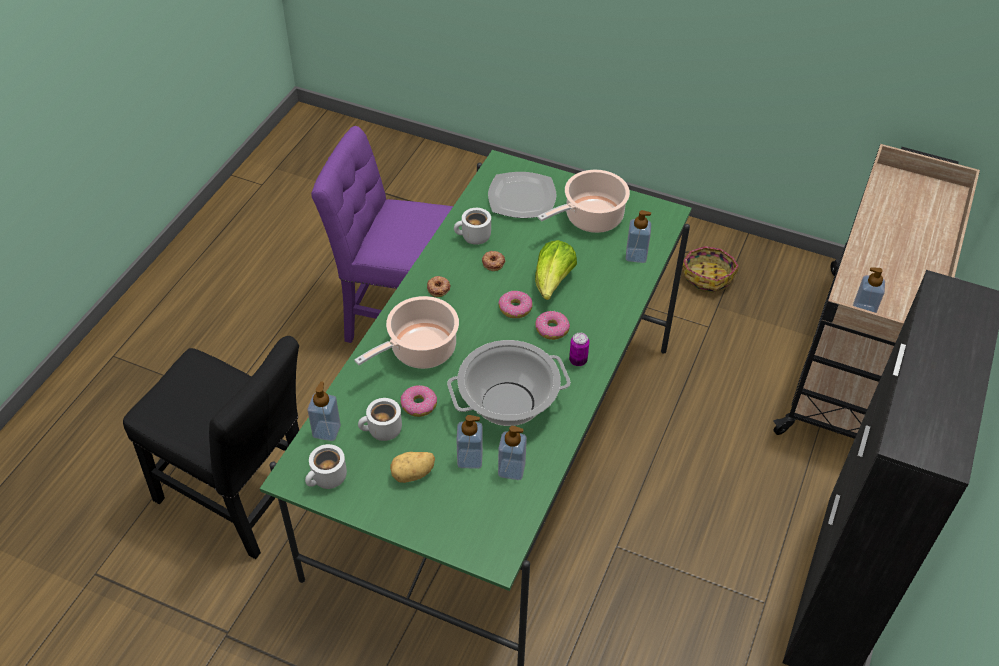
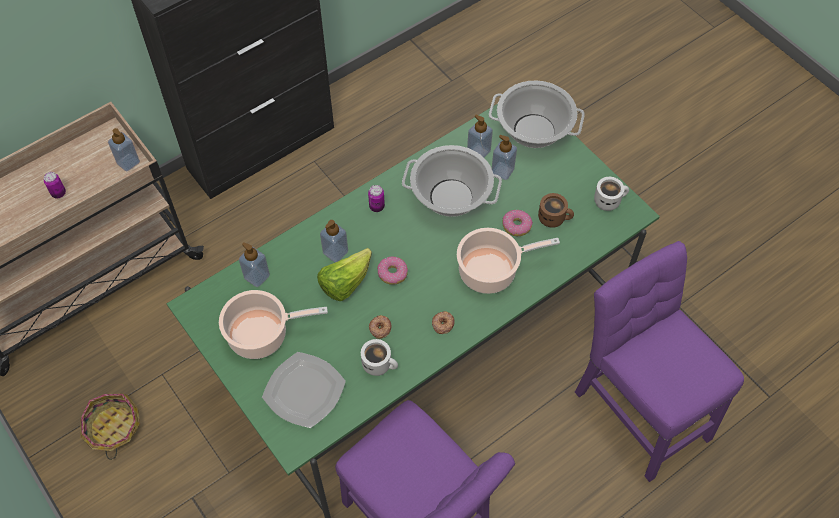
camera: 150 degrees left, 10 degrees up
(240, 497) = (638, 407): black chair -> purple chair
(326, 431) = (594, 236): soap dispenser -> soap dispenser (335, 252)
(382, 431) = (554, 217): white mug -> brown mug
(413, 474) = (547, 177): potato -> none
(462, 527) = (533, 131): none -> cooking pot
(551, 329) = (377, 241): donut -> none
(888, 259) = (58, 193): none -> can

